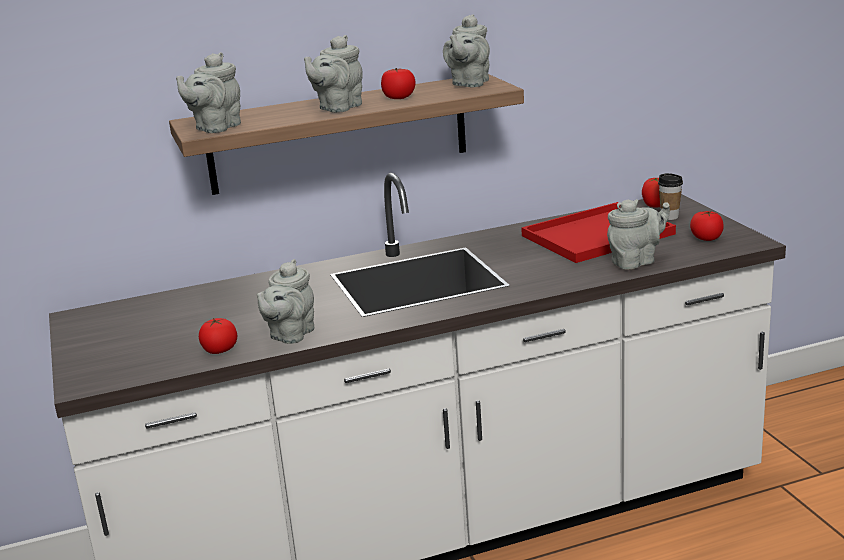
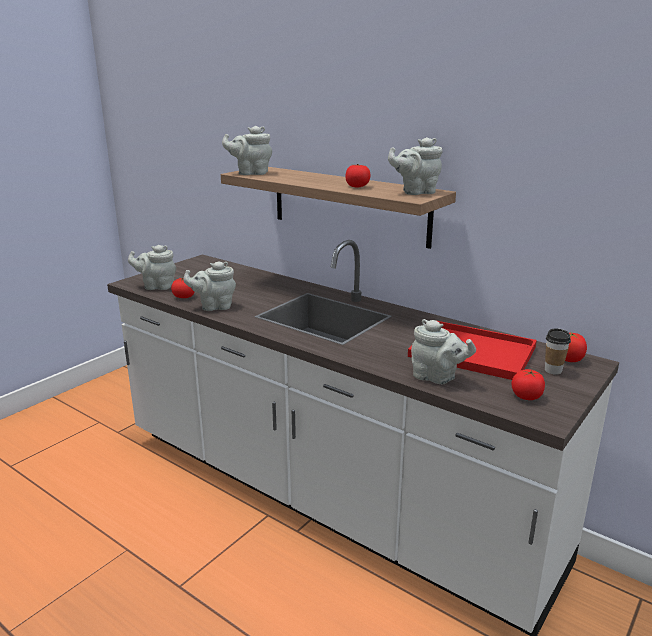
camera: 55 degrees right, 0 degrees up
(338, 108) = (317, 181): grey teapot -> grey teapot (157, 286)

